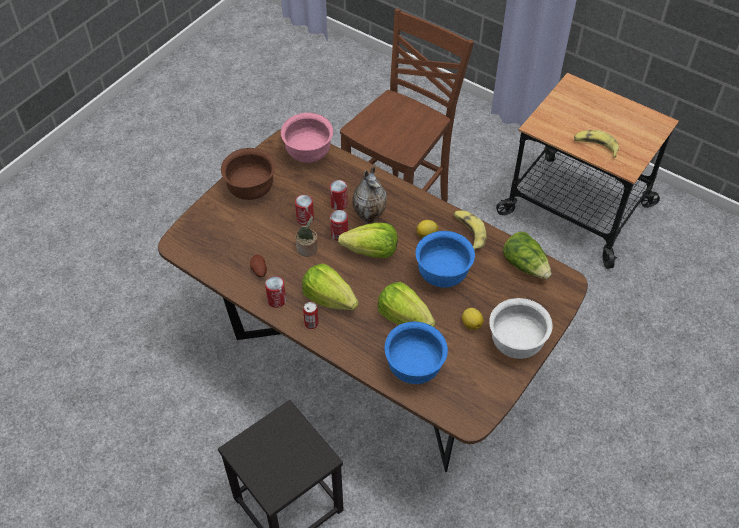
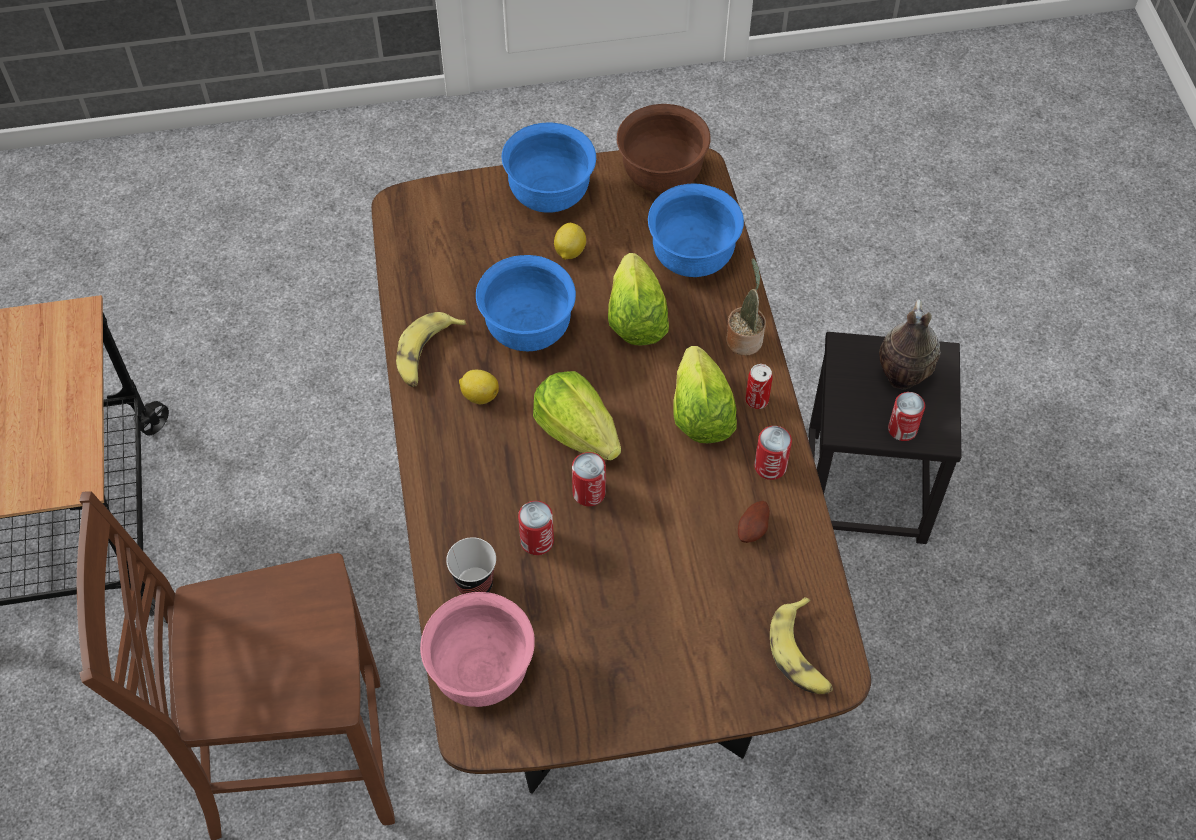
camera: 135 degrees left, 5 degrees up
(251, 190) = (635, 679): brown bowl -> brown bowl (661, 176)
(305, 219) = (609, 557): can -> can (902, 429)
(308, 249) = (655, 505): potted plant -> potted plant (744, 338)
(344, 175) = (474, 584): none -> cup
(370, 216) = (517, 485): vase -> vase (900, 378)
(516, 344) = (550, 195): white bowl -> blue bowl
(525, 265) = (418, 262): lettuce -> none
(595, 146) = (58, 381): banana -> banana (801, 654)

